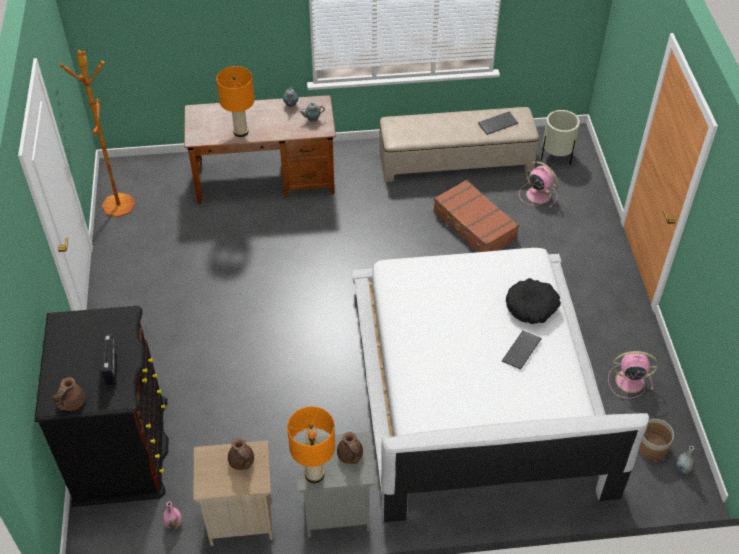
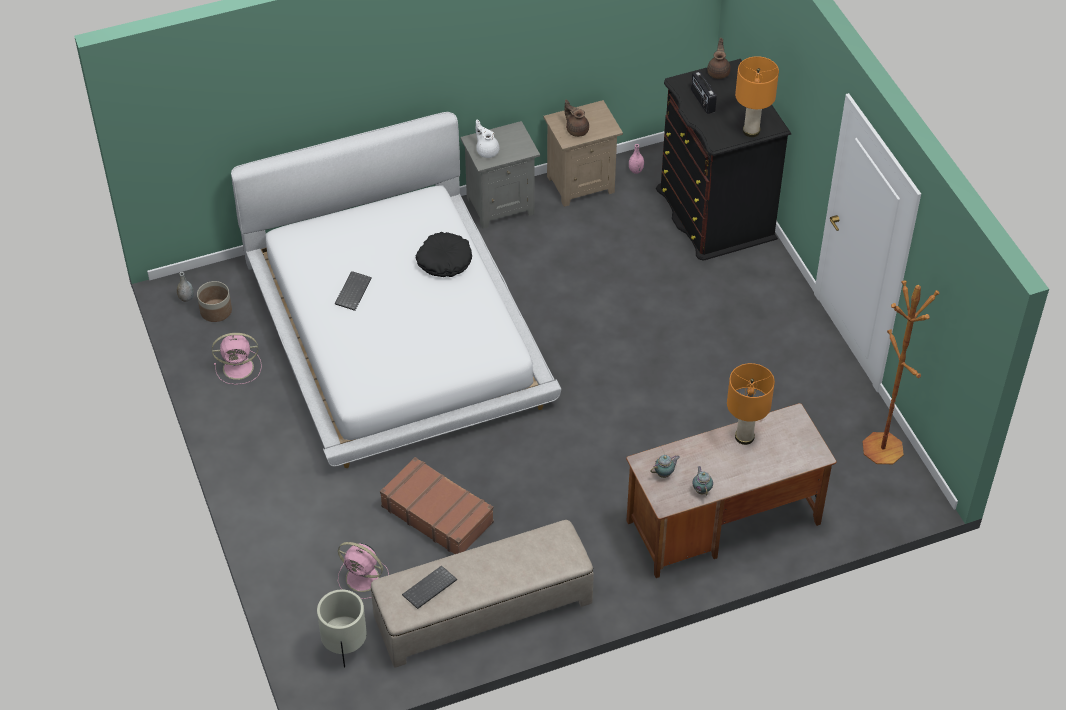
camera: 165 degrees right, 0 degrees up
(314, 474) = (512, 133): orange table lamp -> orange table lamp (751, 130)
(350, 456) = (487, 150): brown teapot -> white teapot
(530, 306) = (350, 338): black pillow -> black pillow (445, 261)

